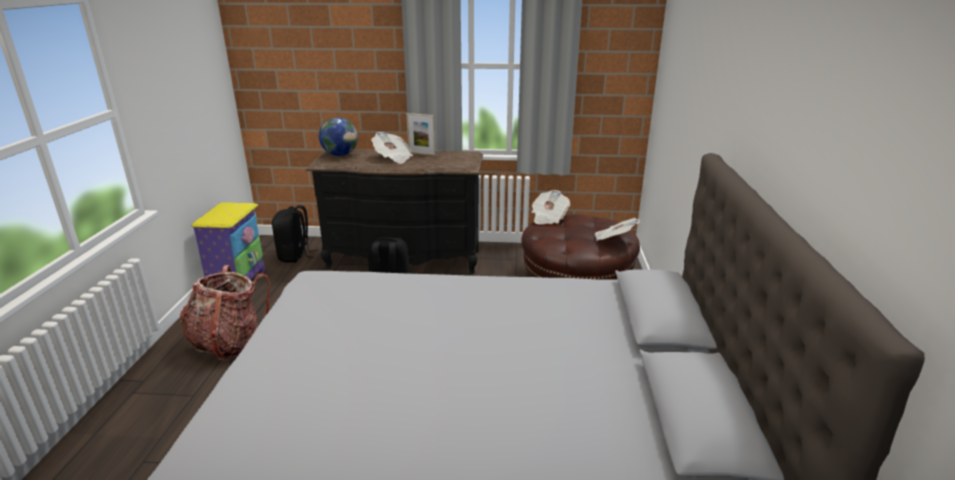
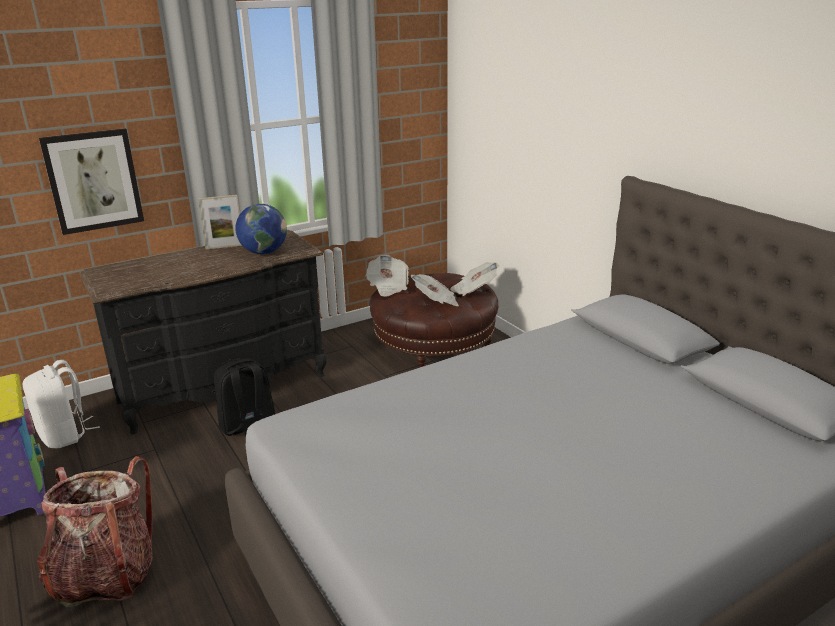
camera: 35 degrees left, 0 degrees up
(295, 256) = (65, 435): black backpack -> white backpack
(340, 155) = (118, 273): globe -> globe (264, 252)
(348, 89) = (93, 181): none -> picture
(393, 158) = (198, 260): newspaper -> newspaper (436, 302)

